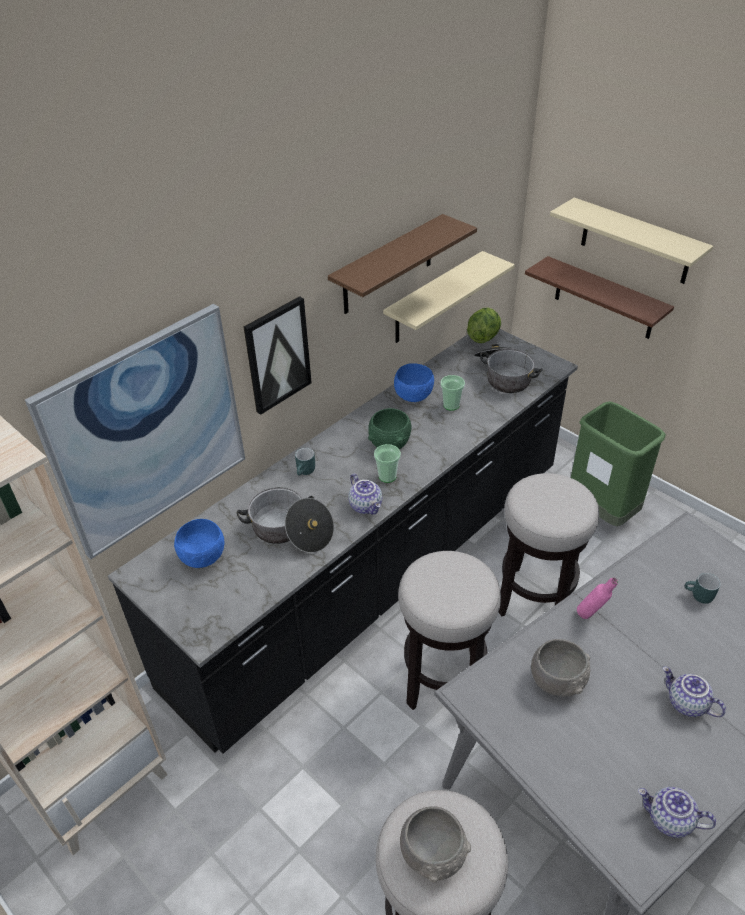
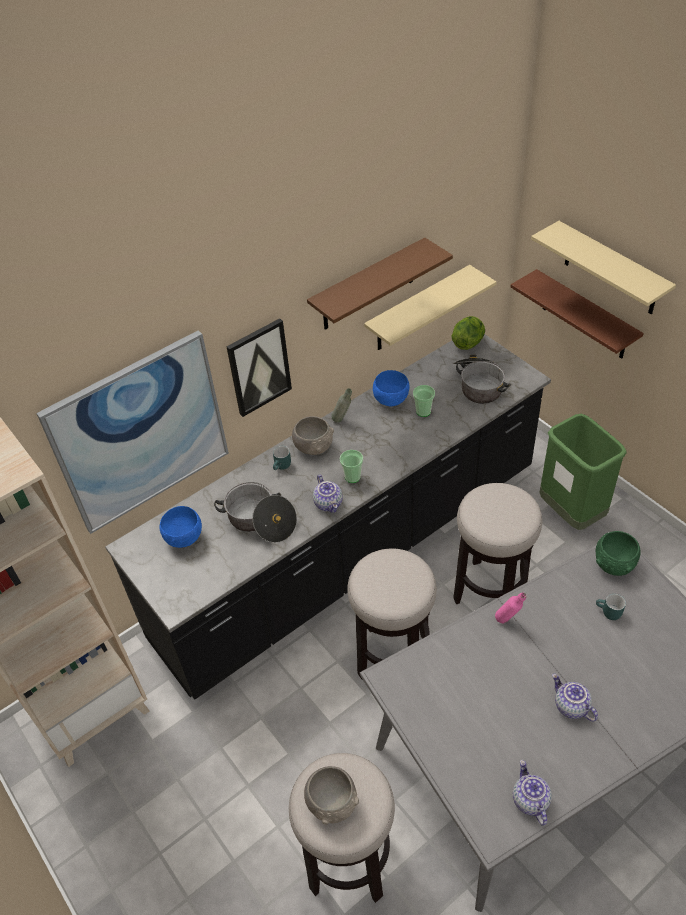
camera: 10 degrees right, 5 degrees up
(365, 420) = (342, 420): none -> grey bottle
(390, 443) = (361, 445): green bowl -> green bowl (614, 564)
(557, 680) = (465, 674): grey bowl -> grey bowl (313, 446)
(669, 820) = (529, 800): teapot -> teapot turned 45 degrees clockwise

